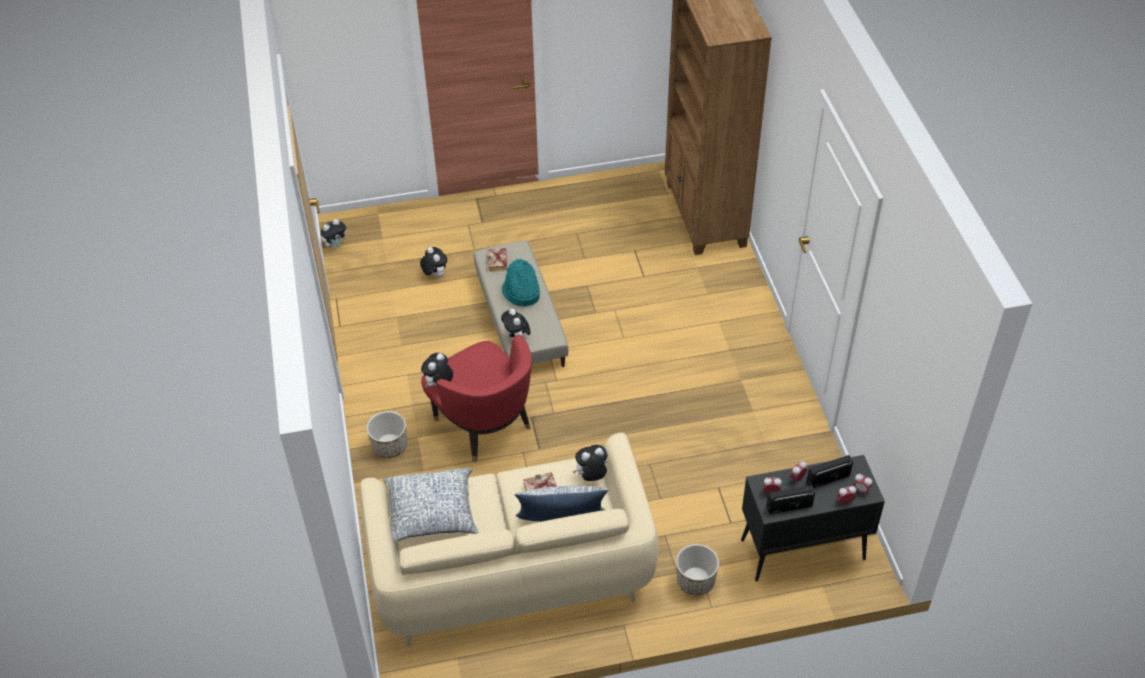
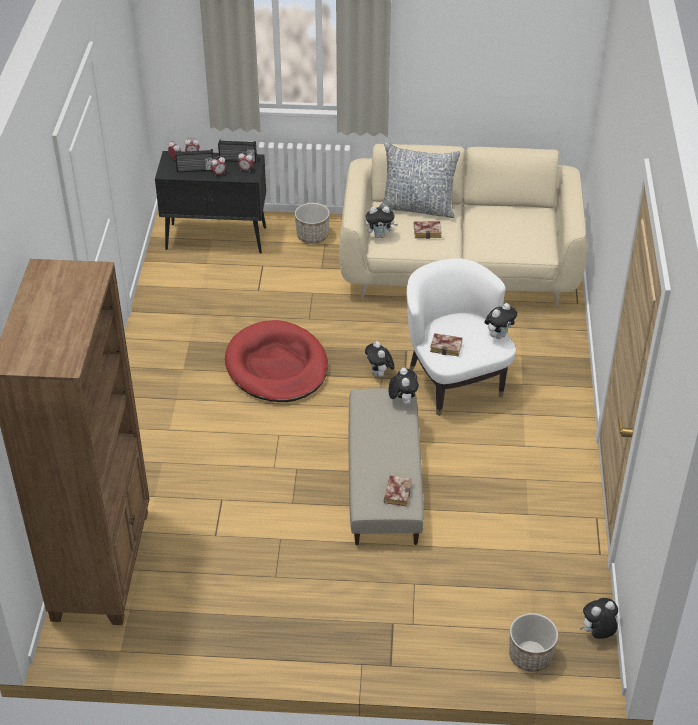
camera: 165 degrees left, 5 degrees down
(390, 446) = (551, 381): planter -> planter (530, 656)
(431, 513) = (525, 234): pillow -> none
(435, 274) = (471, 559): plush toy -> plush toy (379, 374)
(484, 361) = (447, 347): none -> book
(484, 425) = (454, 381): red armchair -> white armchair
(521, 292) = (381, 450): turquoise hat -> none
(656, 402) = (277, 366): none -> red dog bed

